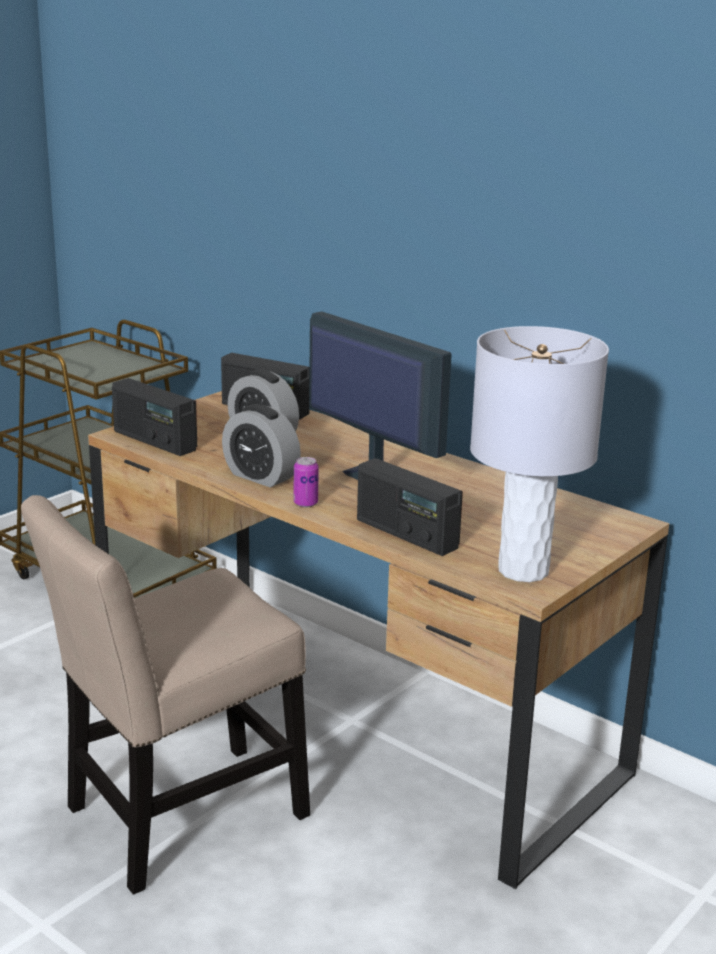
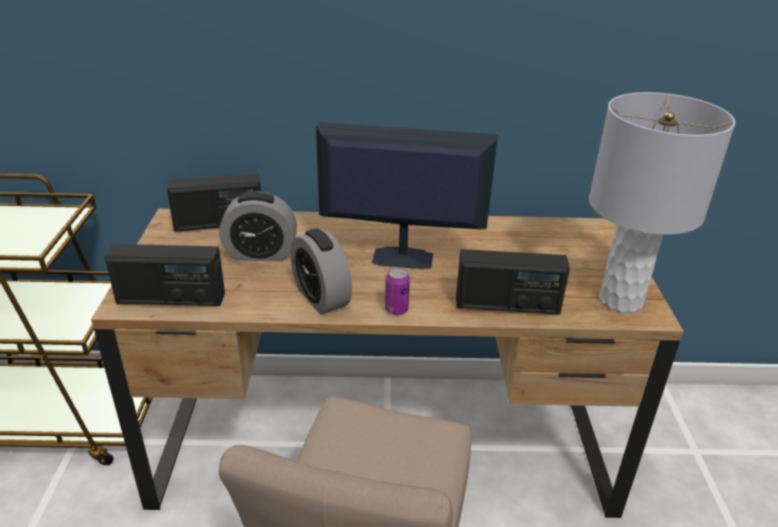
camera: 40 degrees left, 10 degrees up
(261, 476) = (321, 297): alarm clock -> alarm clock turned 60 degrees clockwise

